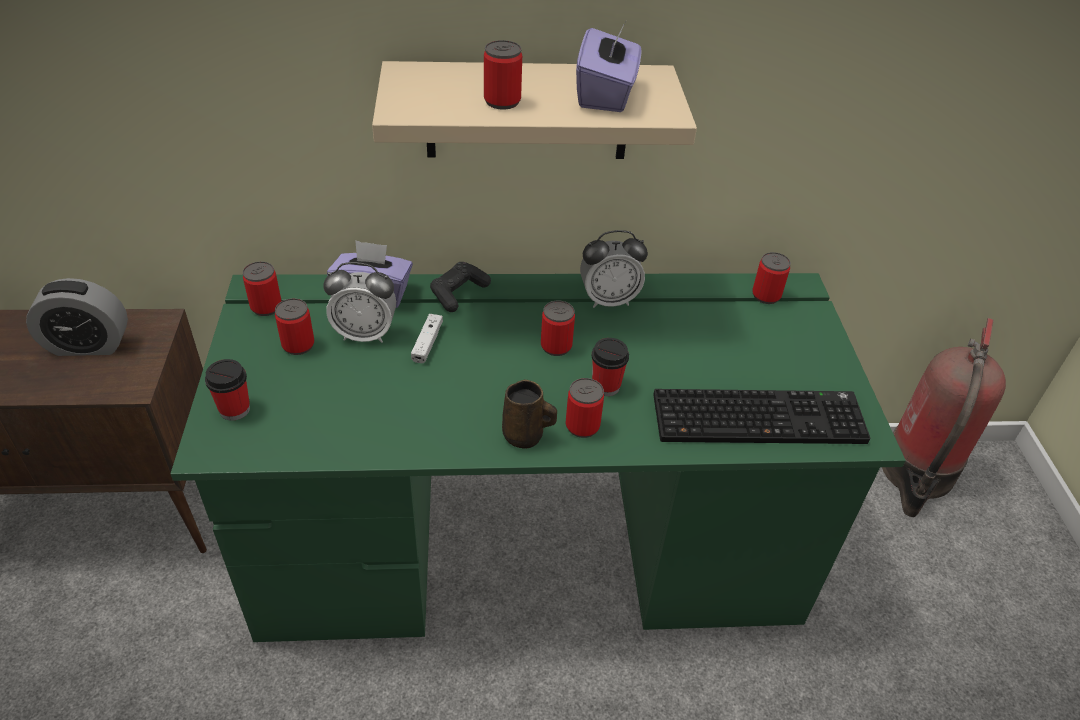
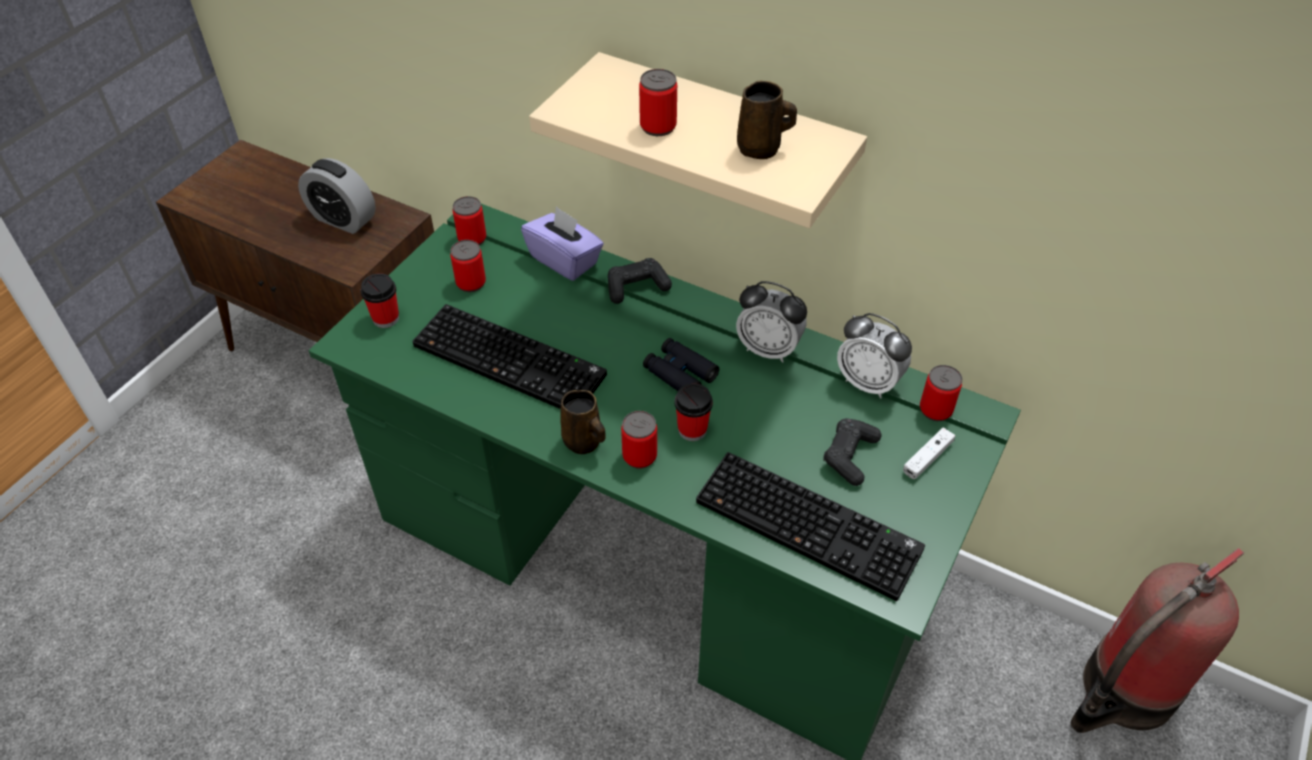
camera: 35 degrees right, 5 degrees up
(365, 334) = (529, 294): alarm clock -> alarm clock (868, 382)
(397, 394) = (512, 359): none -> keyboard
(427, 343) = (572, 324): white game controller -> white game controller (927, 458)
(556, 346) = (680, 373): can -> black binoculars
(606, 95) = (761, 149): purple tissue box -> brown mug
(740, 354) = (850, 456): none -> black game controller

